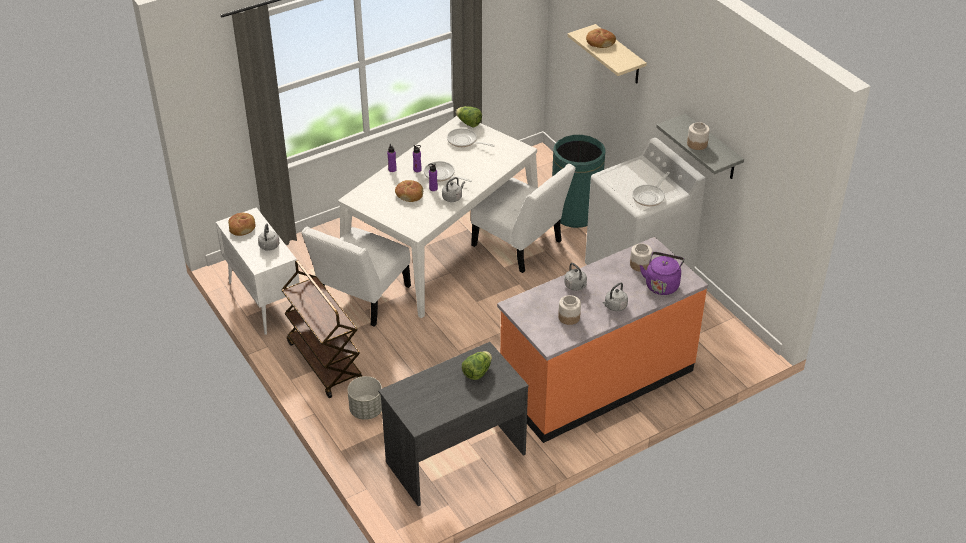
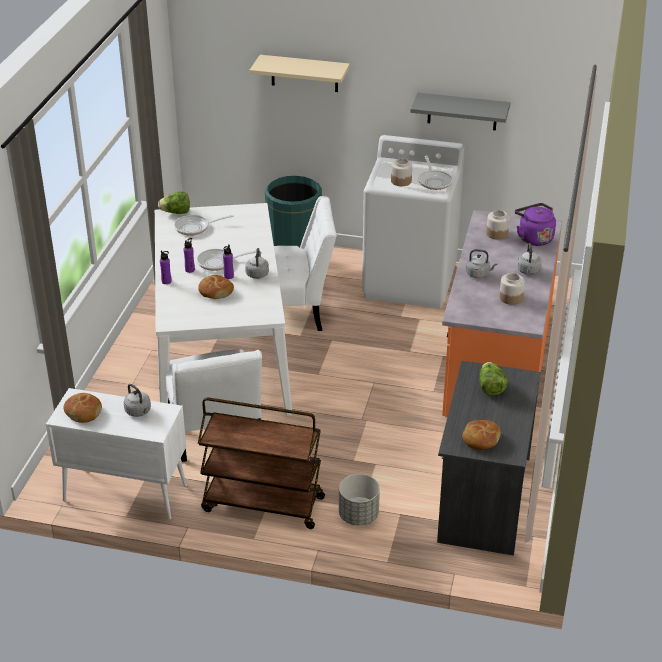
camera: 45 degrees left, 5 degrees down
(600, 42) = (288, 65): bread -> bread (480, 439)
(697, 144) = (462, 107): jar -> jar (401, 181)

